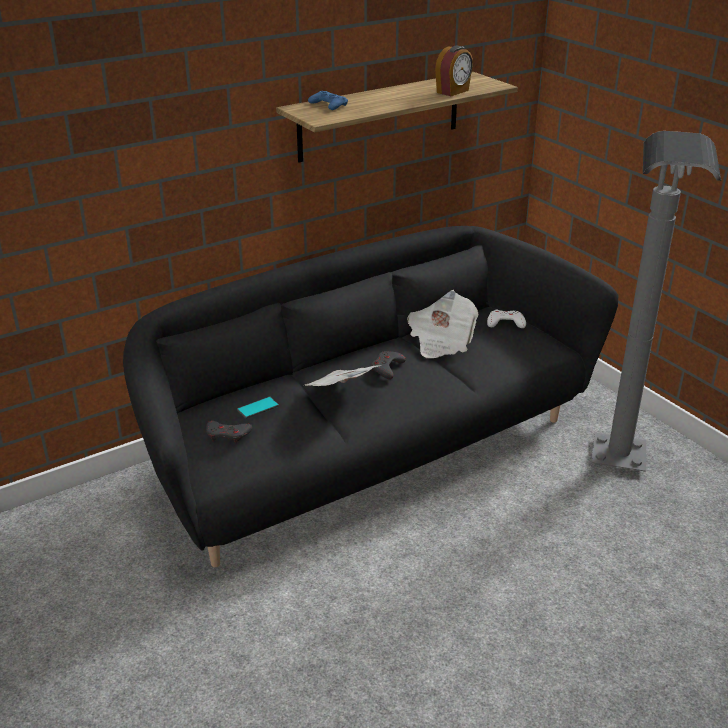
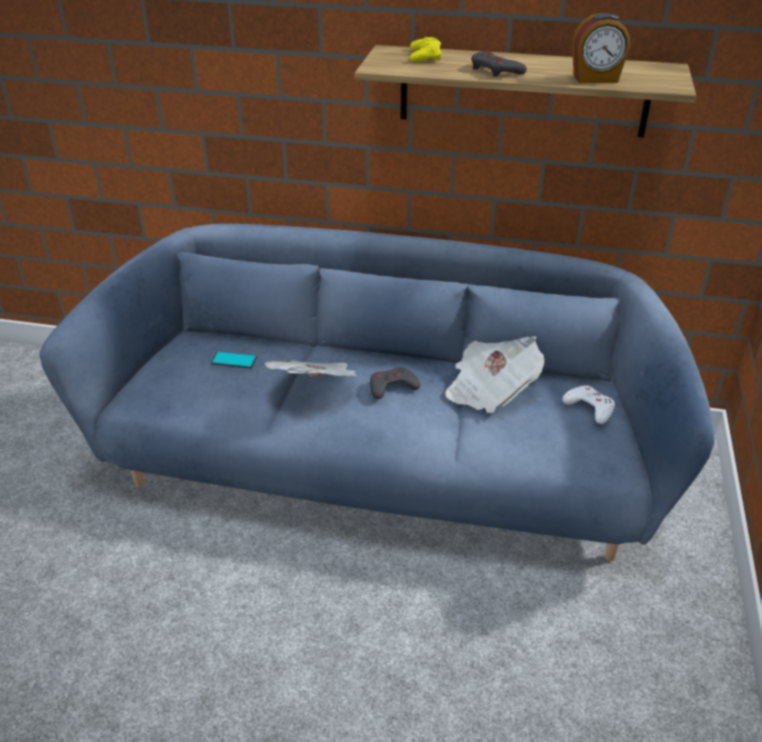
camera: 45 degrees right, 5 degrees up
(228, 435) = (180, 370): grey game controller -> grey game controller (495, 70)
(328, 105) = (425, 56): blue game controller -> yellow game controller
(365, 451) = (380, 466): black sofa -> blue sofa
(618, 479) = (588, 675): grey floor lamp -> none

